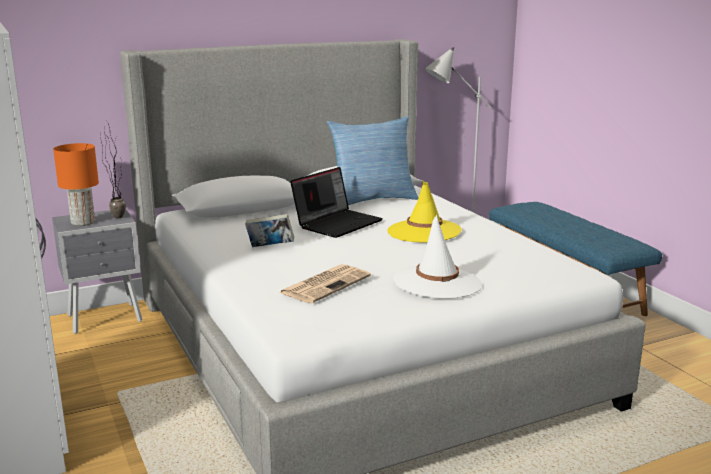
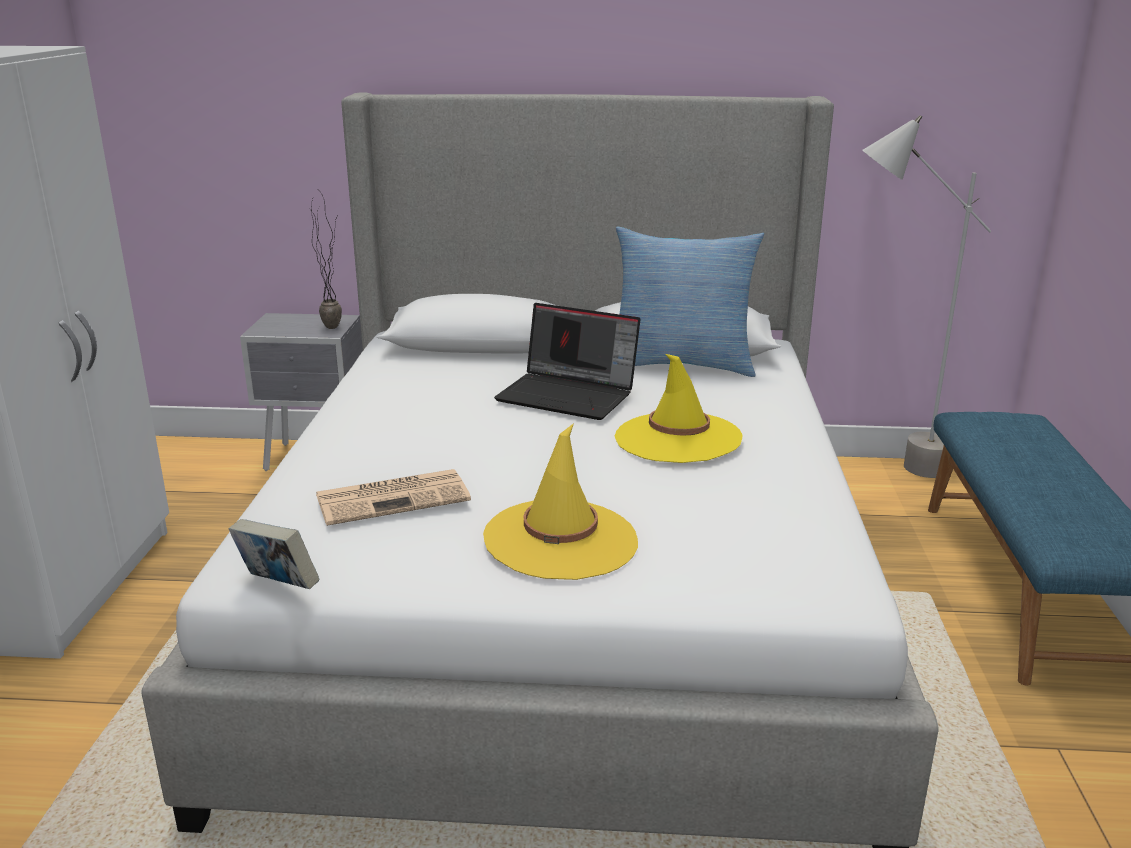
camera: 30 degrees right, 5 degrees up
(83, 222) = (286, 327): orange table lamp -> none
(270, 247) = (423, 415): book -> book (278, 585)
(337, 223) = (569, 395): laptop -> laptop turned 45 degrees clockwise
(437, 283) = (561, 540): white hat -> yellow hat

